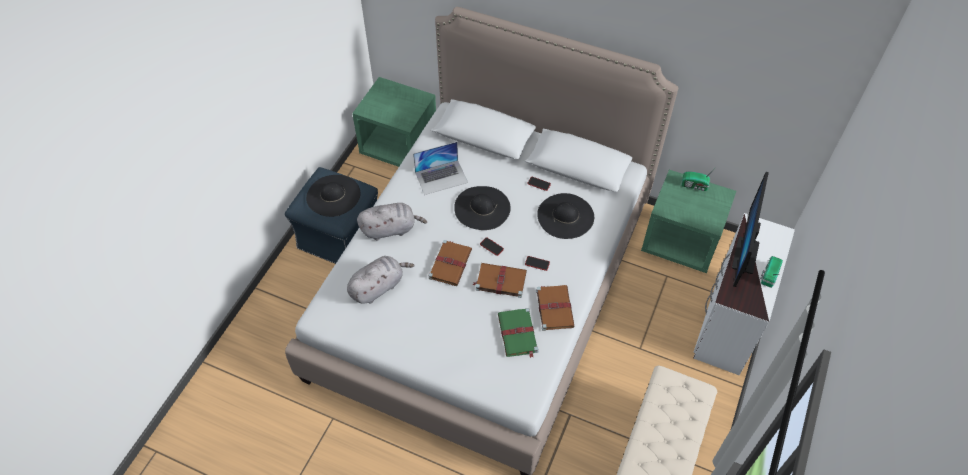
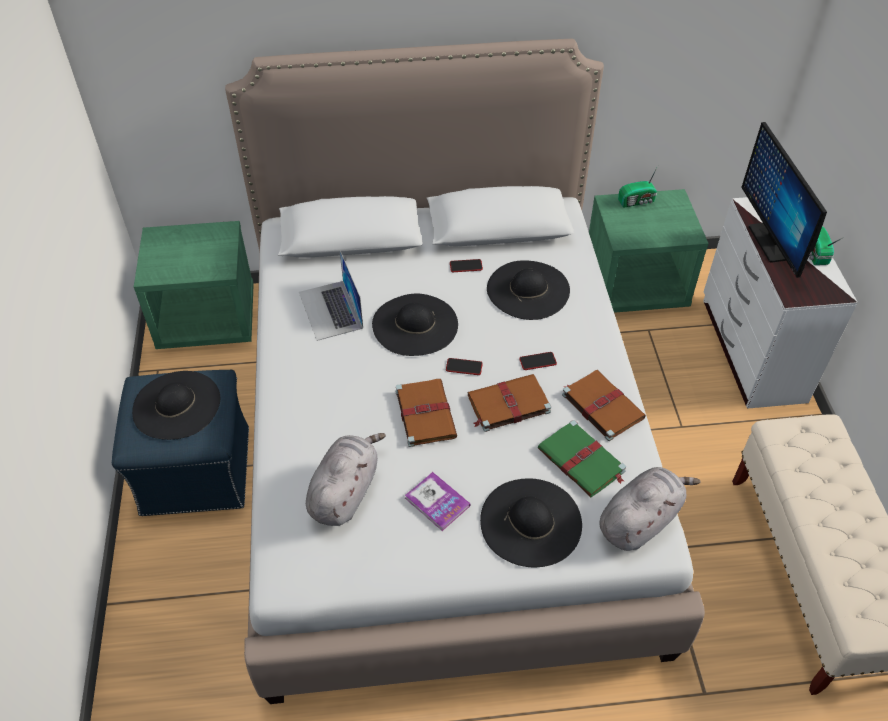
camera: 30 degrees left, 5 degrees down
(390, 229) = (306, 406): grey plush toy -> grey plush toy (640, 520)
(422, 316) = (437, 502): none -> book
(441, 177) = (331, 310): laptop -> laptop turned 120 degrees clockwise
(464, 353) = (531, 522): none -> black hat

